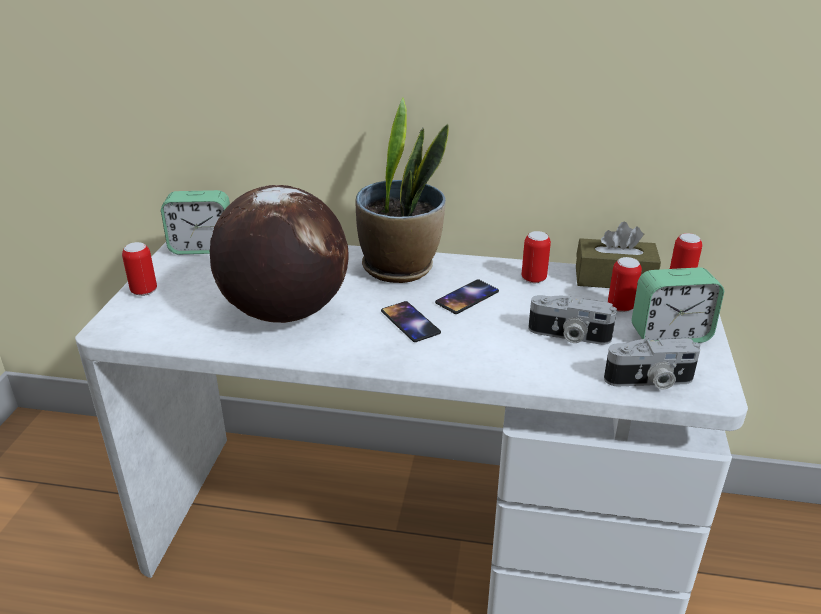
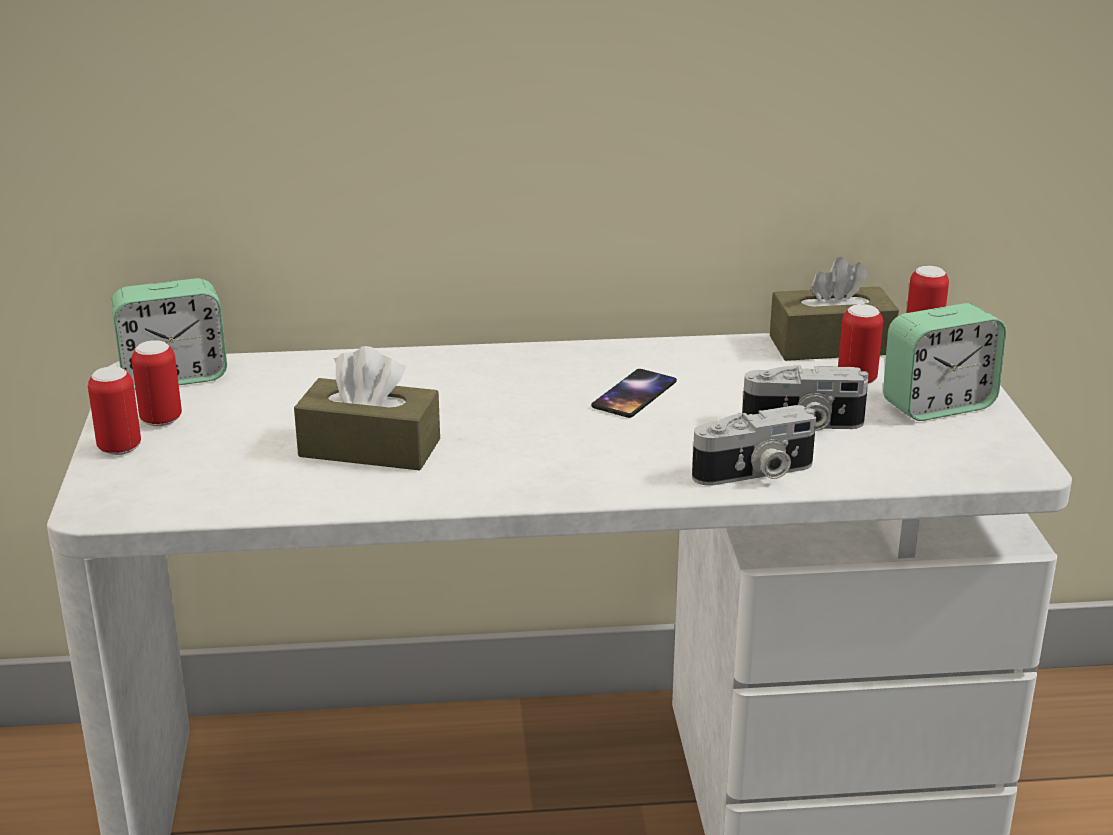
camera: 15 degrees left, 5 degrees down
(284, 312) = (369, 448): globe -> brown tissue box
(400, 267) = (511, 367): potted plant -> none
(410, 322) = (568, 436): phone -> none
(533, 279) = (718, 359): can -> can (161, 419)
(649, 381) = (936, 464): camera -> camera (755, 473)

